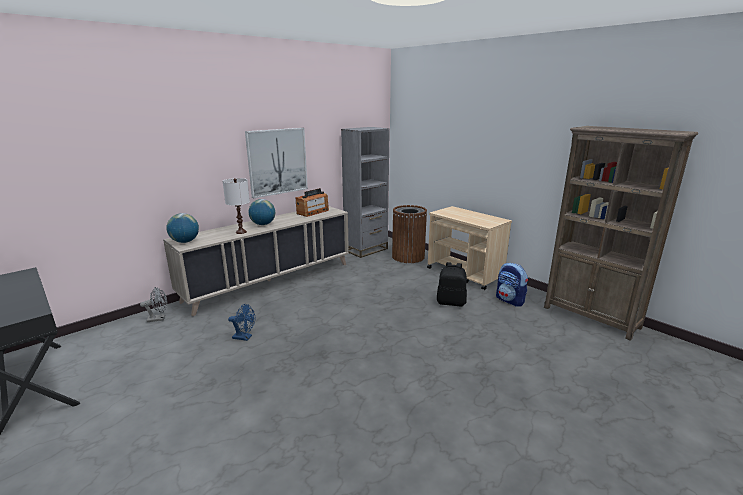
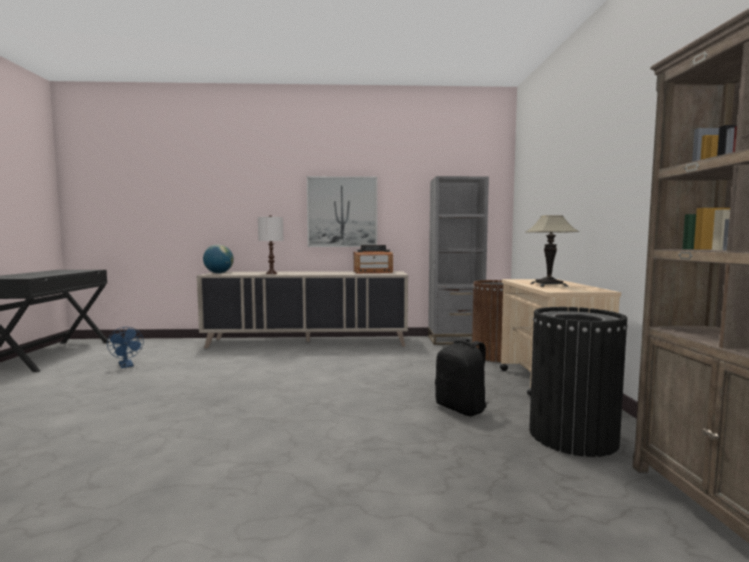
camera: 40 degrees right, 15 degrees down
(159, 318) = (184, 344): grey fan -> none
(245, 337) = (199, 370): blue fan -> blue fan (127, 366)
(263, 224) = (303, 273): globe -> none
(469, 217) = (548, 285): none -> table lamp
(510, 300) = (573, 436): backpack -> black trash can

